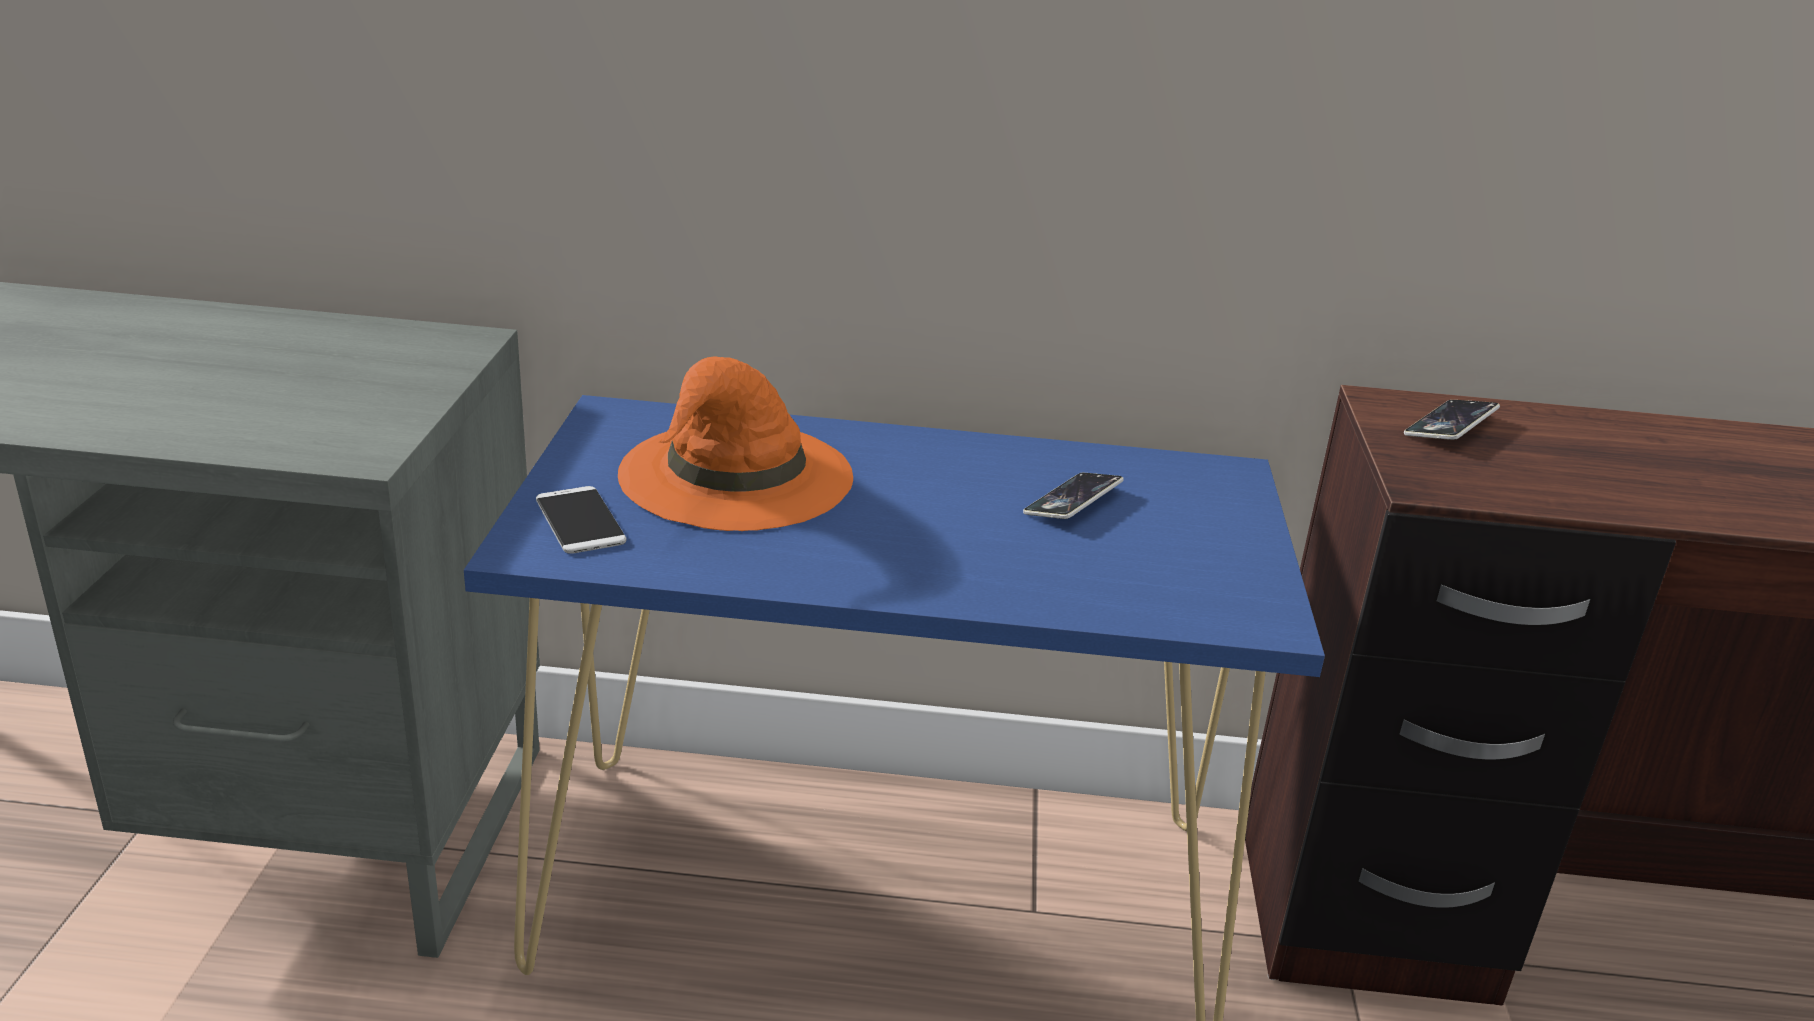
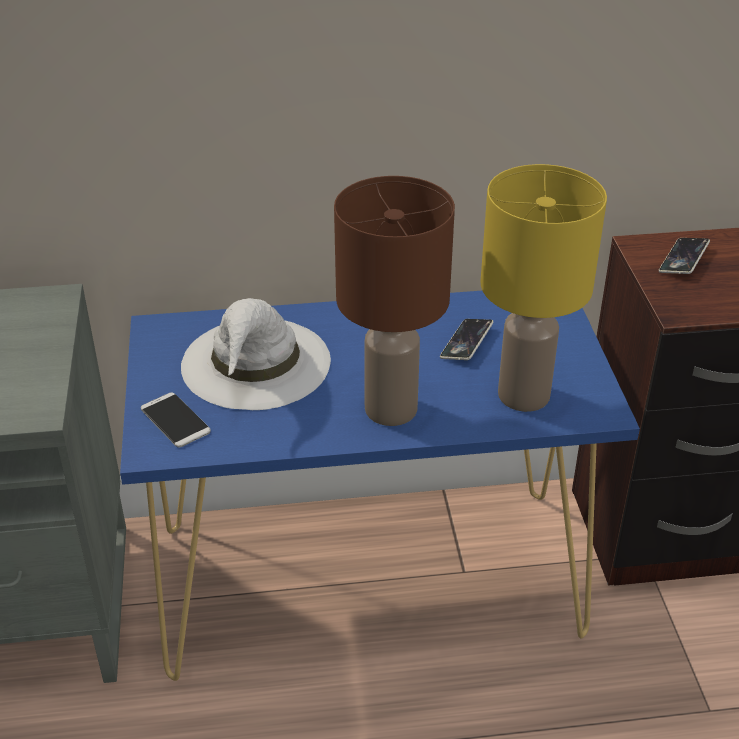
camera: 10 degrees left, 10 degrees up
(736, 476) = (256, 364): orange hat -> white hat
(921, 561) = (391, 408): none -> brown table lamp
(1139, 581) = (522, 396): none -> yellow table lamp

